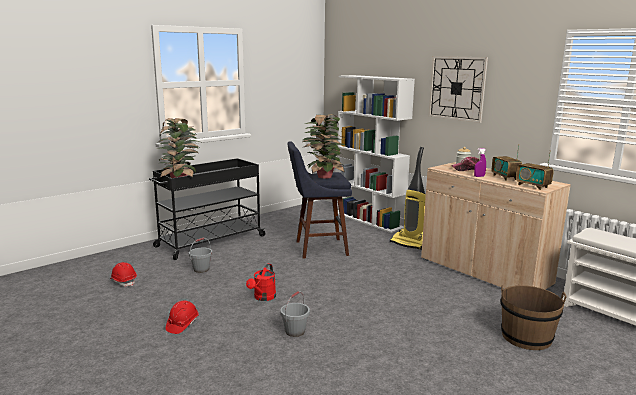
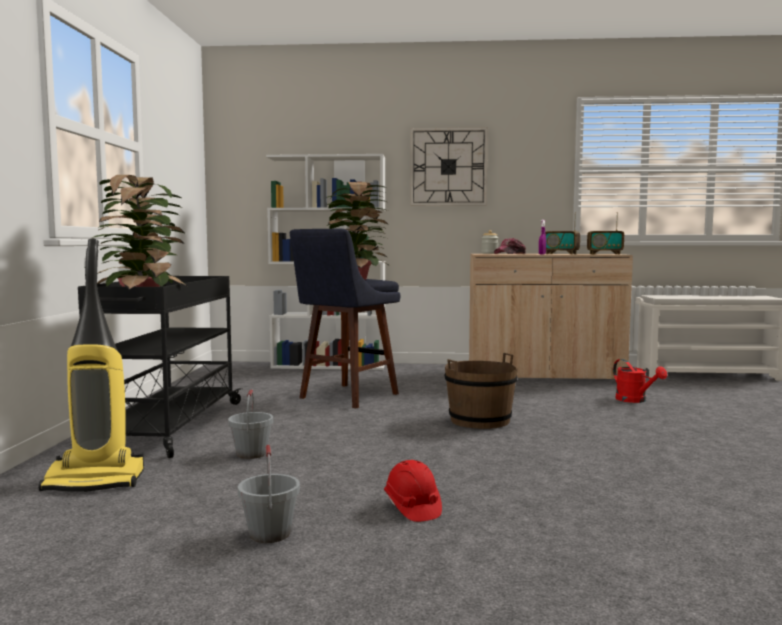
camera: 45 degrees left, 10 degrees down
(123, 281) = (151, 507): red hard hat -> none
(263, 298) = (424, 450): red watering can -> red watering can (635, 400)
(295, 331) = (548, 461): grey bucket -> grey bucket (270, 534)
(410, 243) = (426, 372): vacuum cleaner -> vacuum cleaner (96, 480)
(526, 337) = (693, 401): brown bucket -> brown bucket (479, 420)

